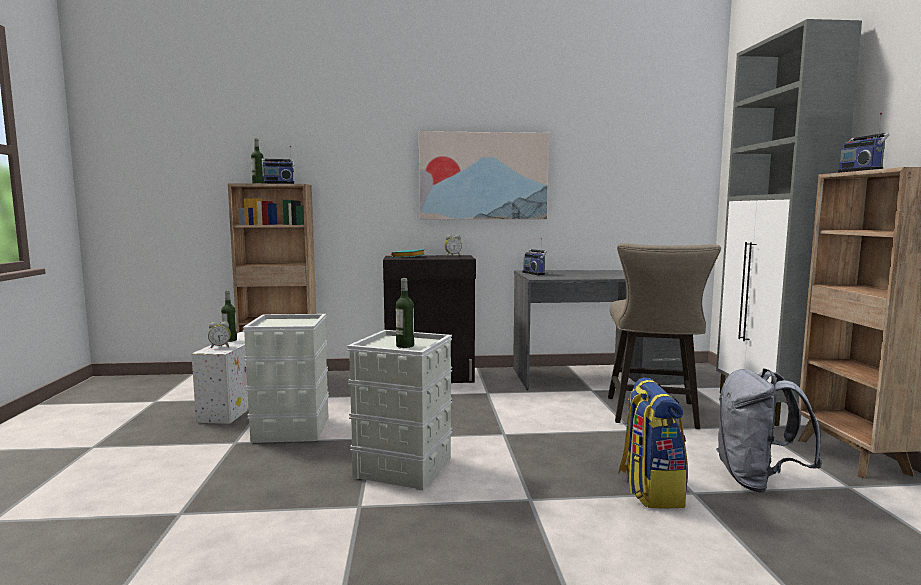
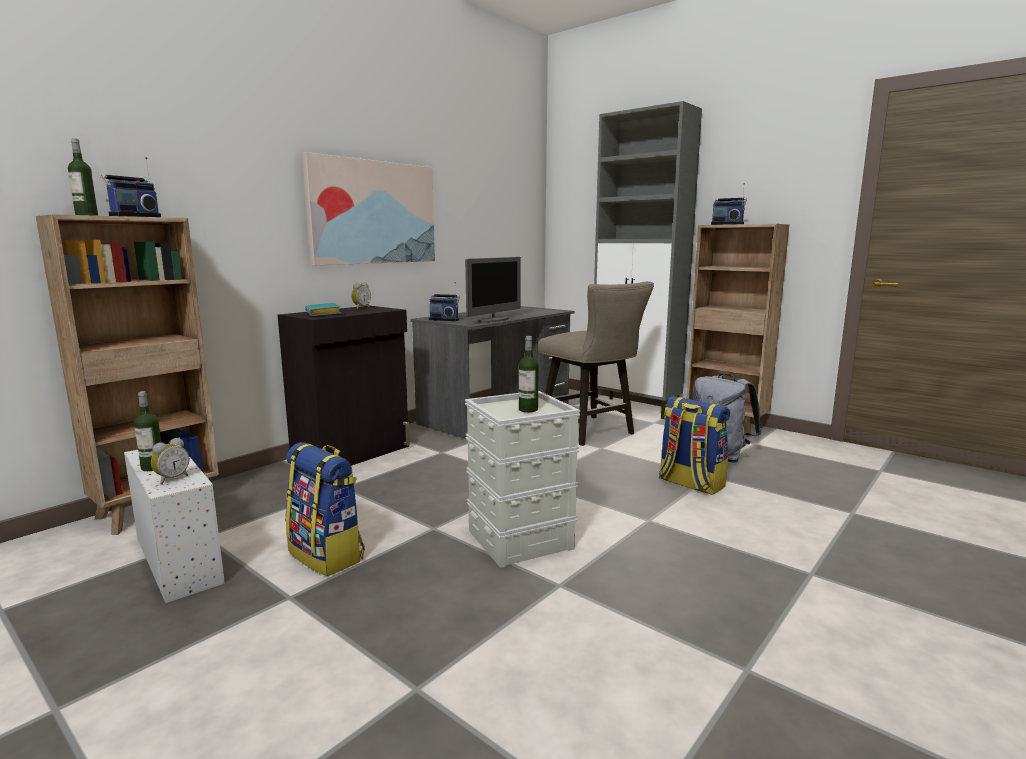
camera: 45 degrees left, 5 degrees up
(292, 429) = (327, 555): grey storage box -> backpack
(573, 277) = (494, 320): none -> monitor

